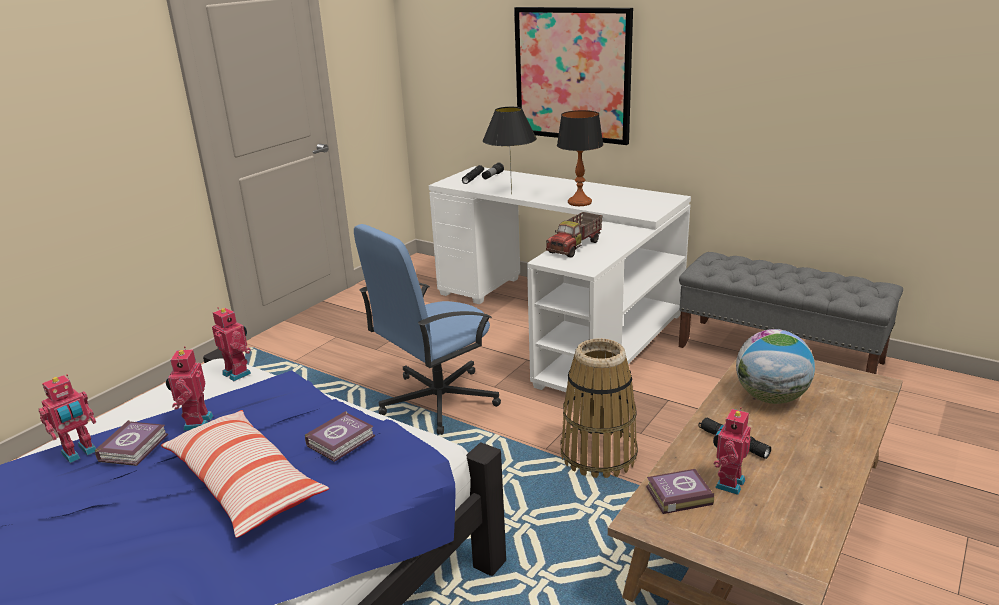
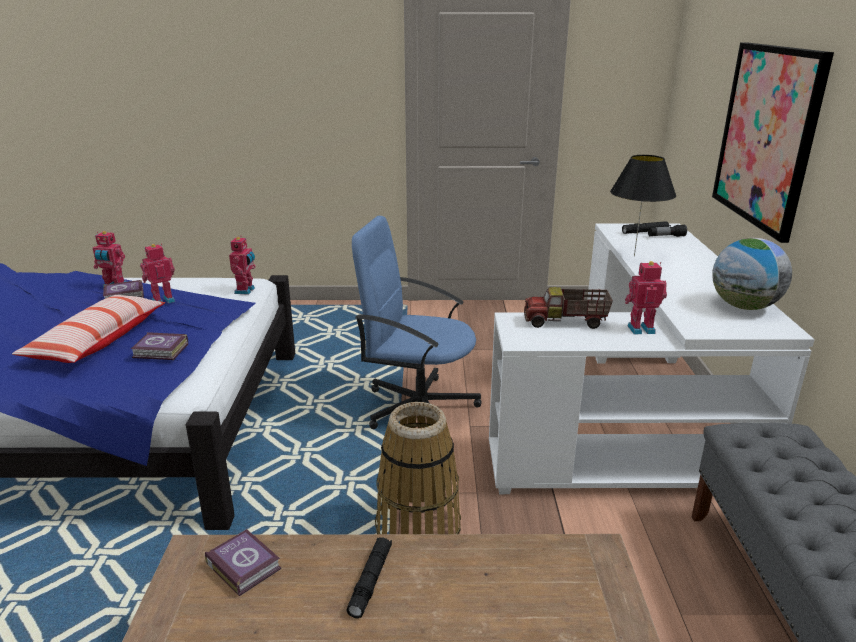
camera: 55 degrees right, 0 degrees up
(579, 202) = (669, 288): table lamp -> none
(727, 483) = (285, 597): toy robot -> toy robot (640, 328)
(770, 398) = (499, 588): globe -> globe (744, 306)

